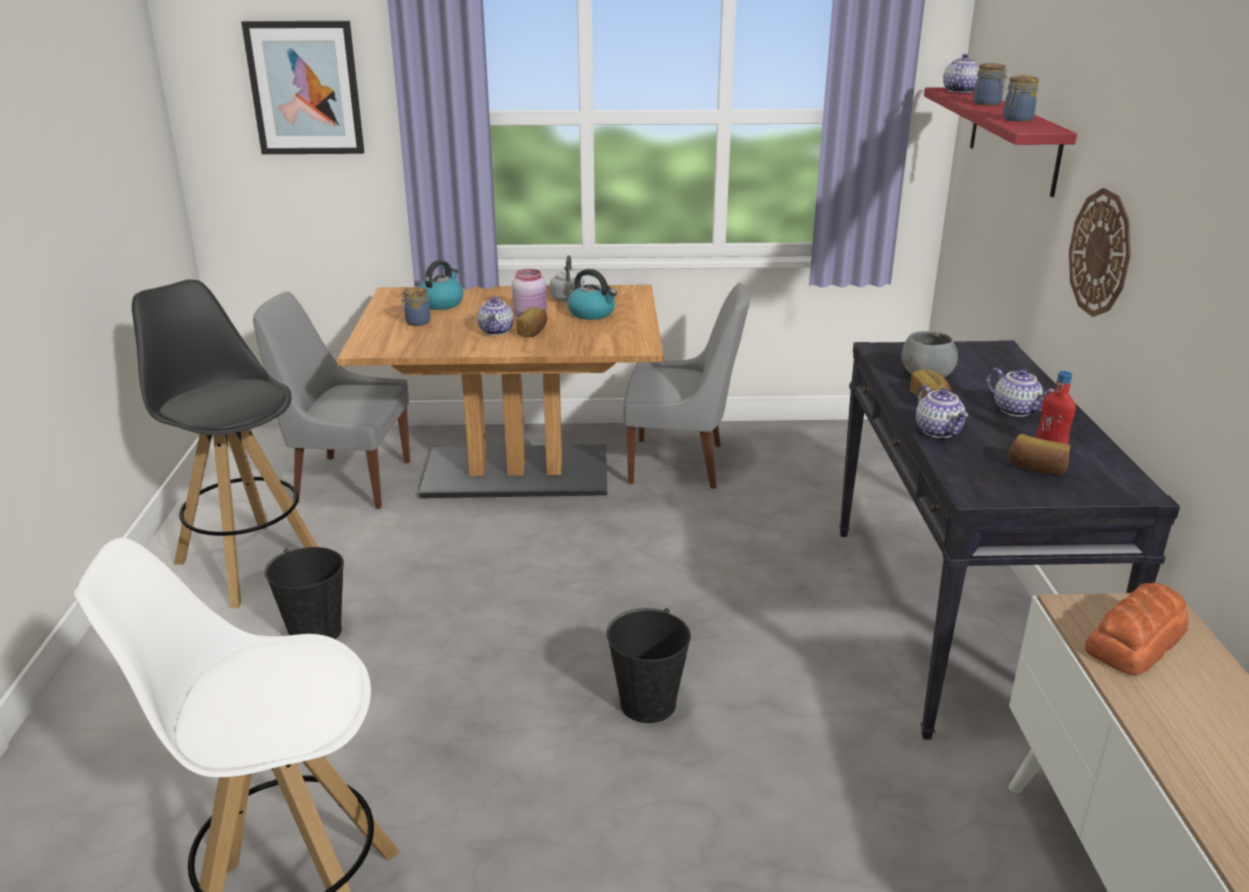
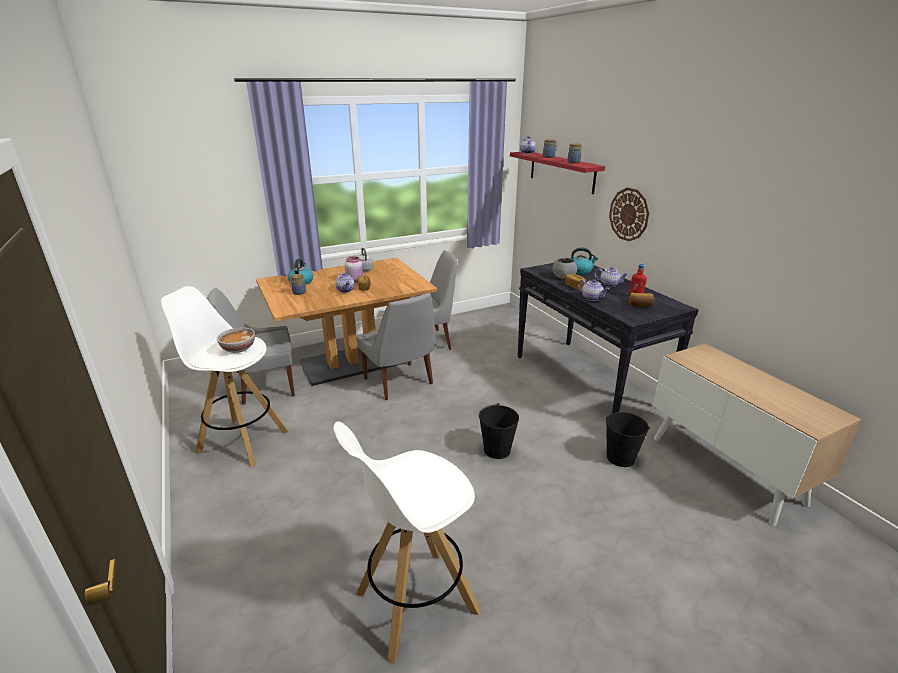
camera: 25 degrees left, 0 degrees up
(240, 399) = (238, 348): none -> bowl
(249, 562) = (242, 441): black stool -> white stool
(305, 88) = (202, 172): picture -> none
(316, 632) = (310, 465): black bucket -> black bucket (620, 457)
(570, 528) = (399, 382): none -> grey chair
(592, 313) = (384, 274): kettle -> kettle (580, 270)
(1137, 641) = (710, 363): bread -> none

